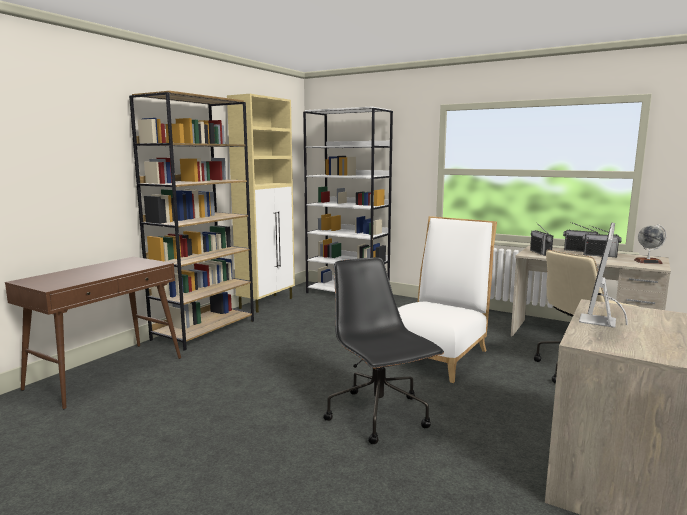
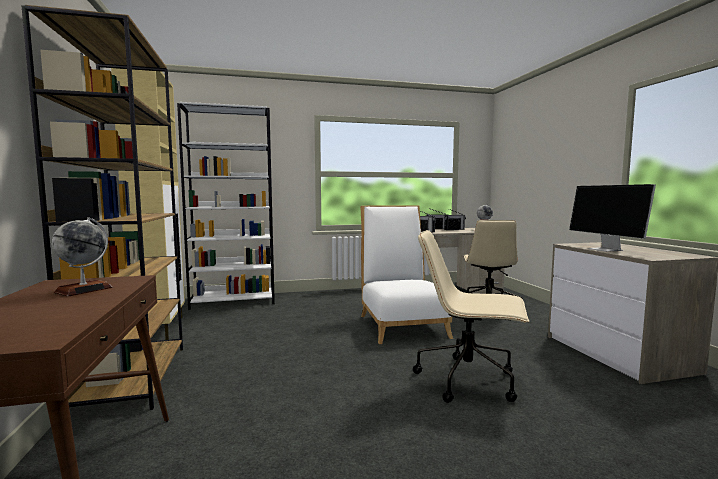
camera: 45 degrees left, 5 degrees down
(125, 266) = (84, 290): none -> globe
(379, 416) = (468, 380): black office chair -> beige office chair

